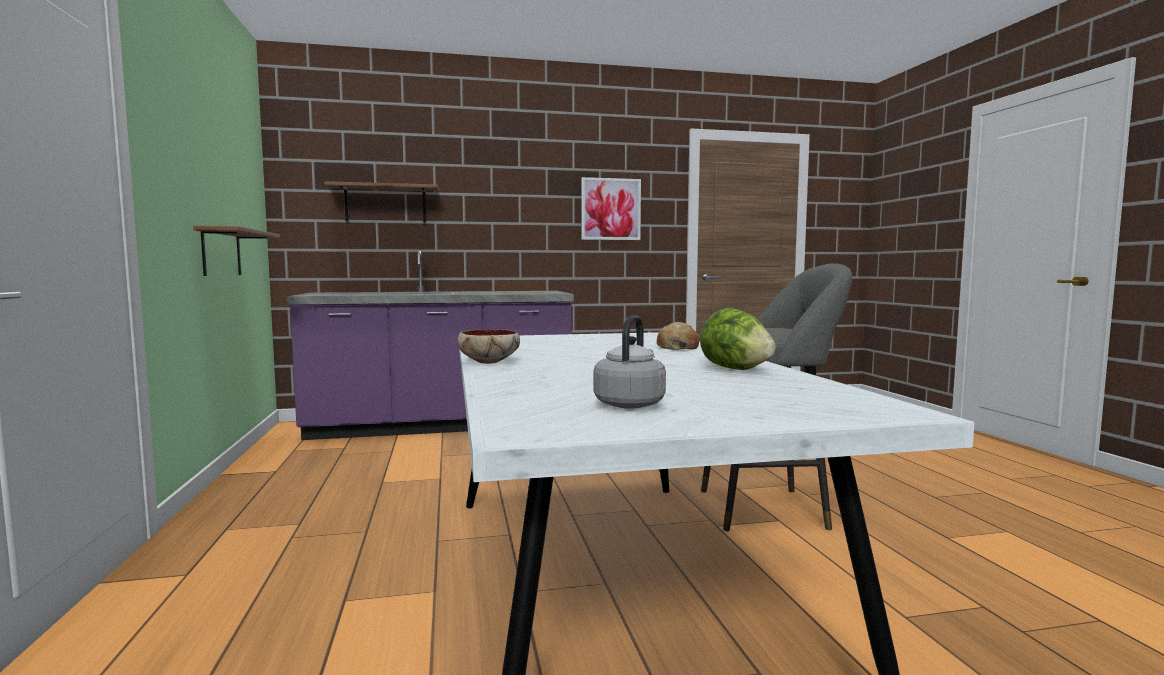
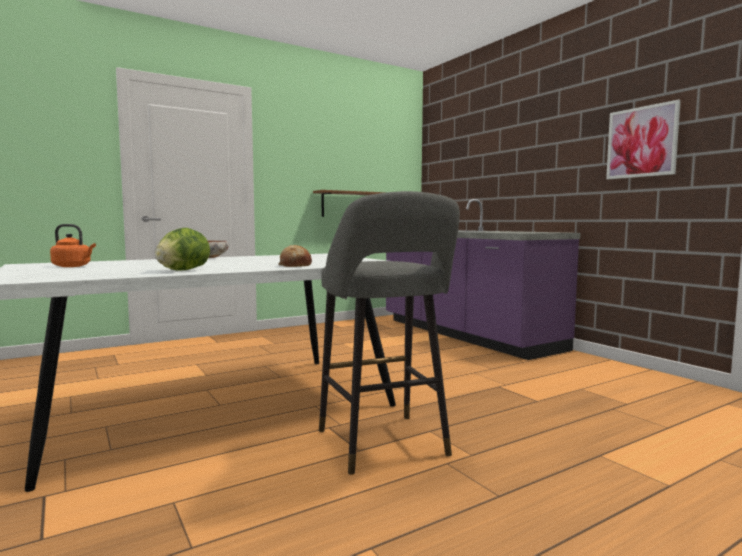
camera: 70 degrees right, 0 degrees up
(385, 204) = (471, 165): brown shelf -> none
(630, 403) = (73, 266): grey kettle -> orange kettle

